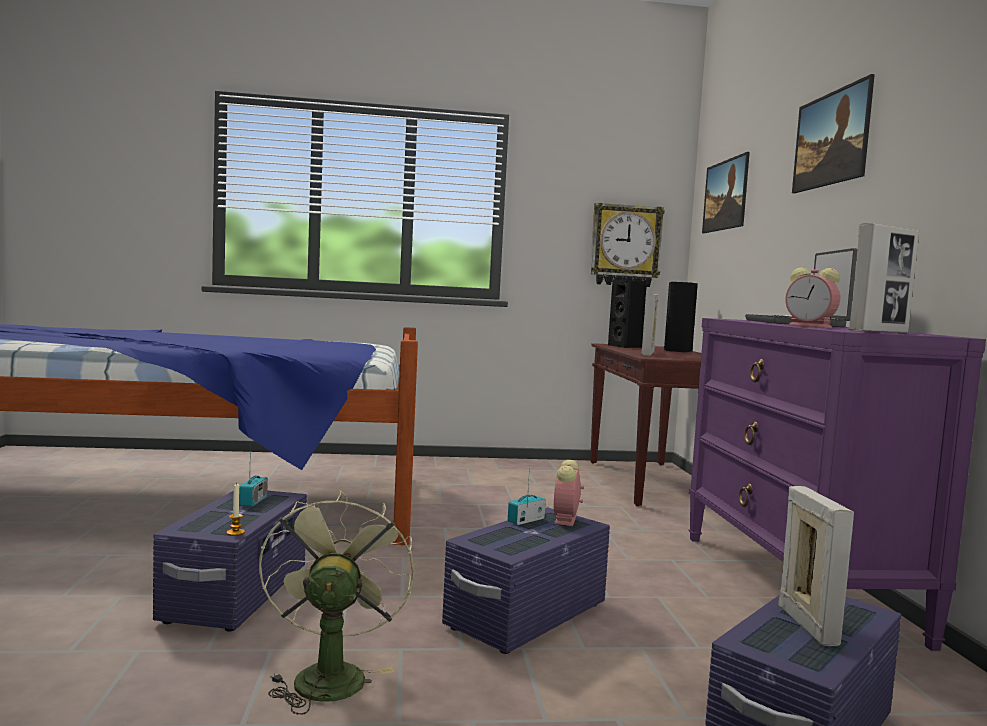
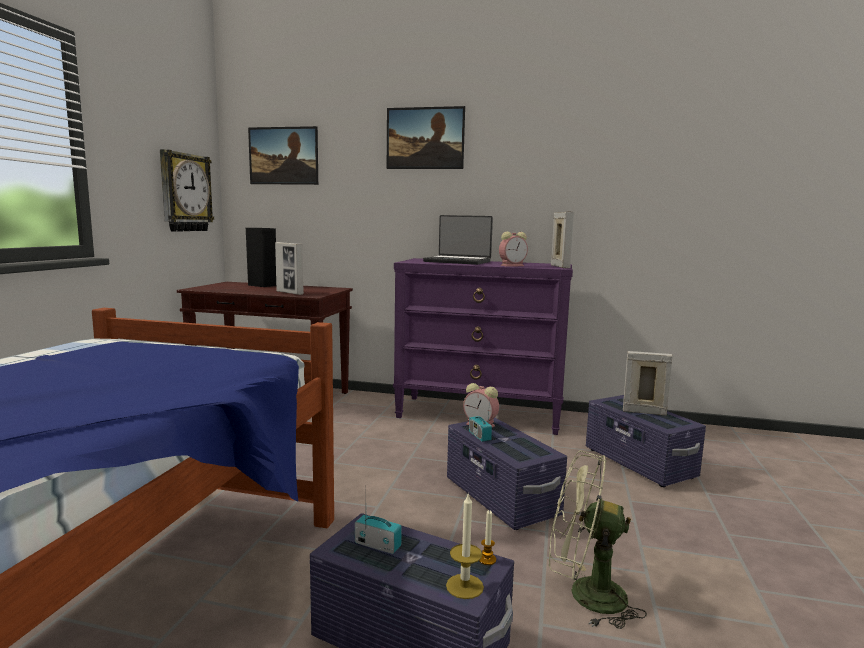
camera: 70 degrees left, 5 degrees up
(193, 528) = (464, 586): none -> candle
(626, 346) = (221, 288): black speaker -> none

